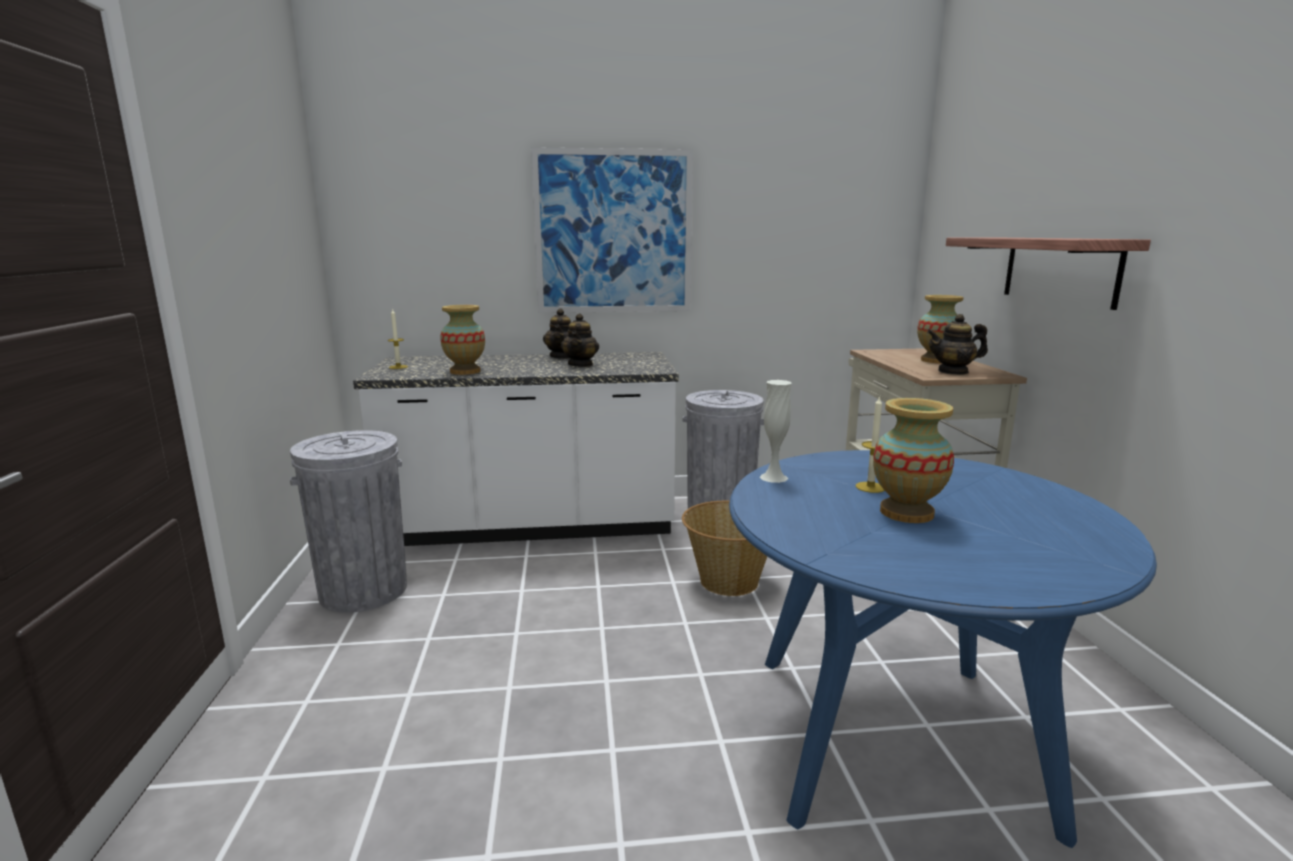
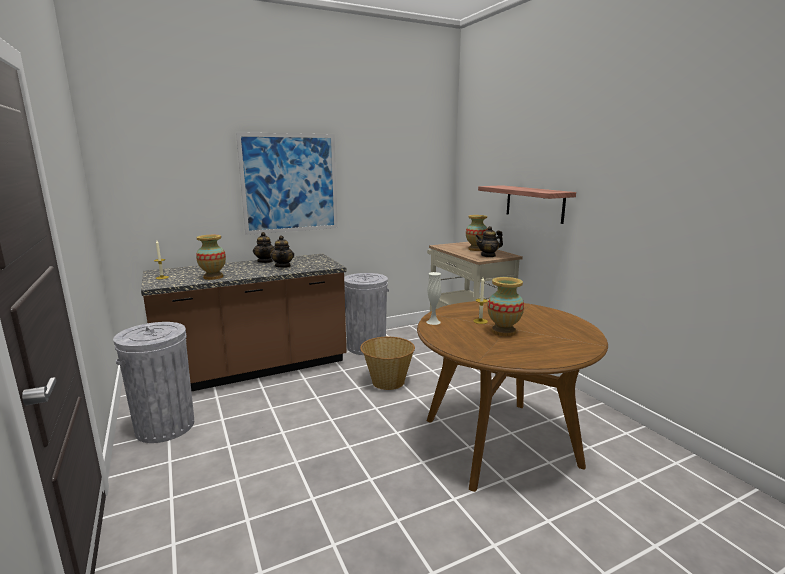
camera: 20 degrees left, 0 degrees up
(532, 526) = (255, 369): white counter -> brown counter
(894, 737) = (499, 441): blue dining table -> brown dining table

